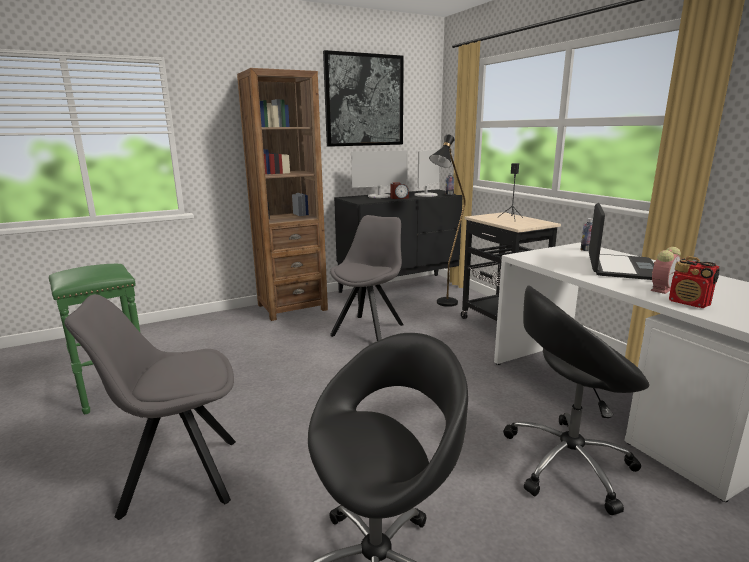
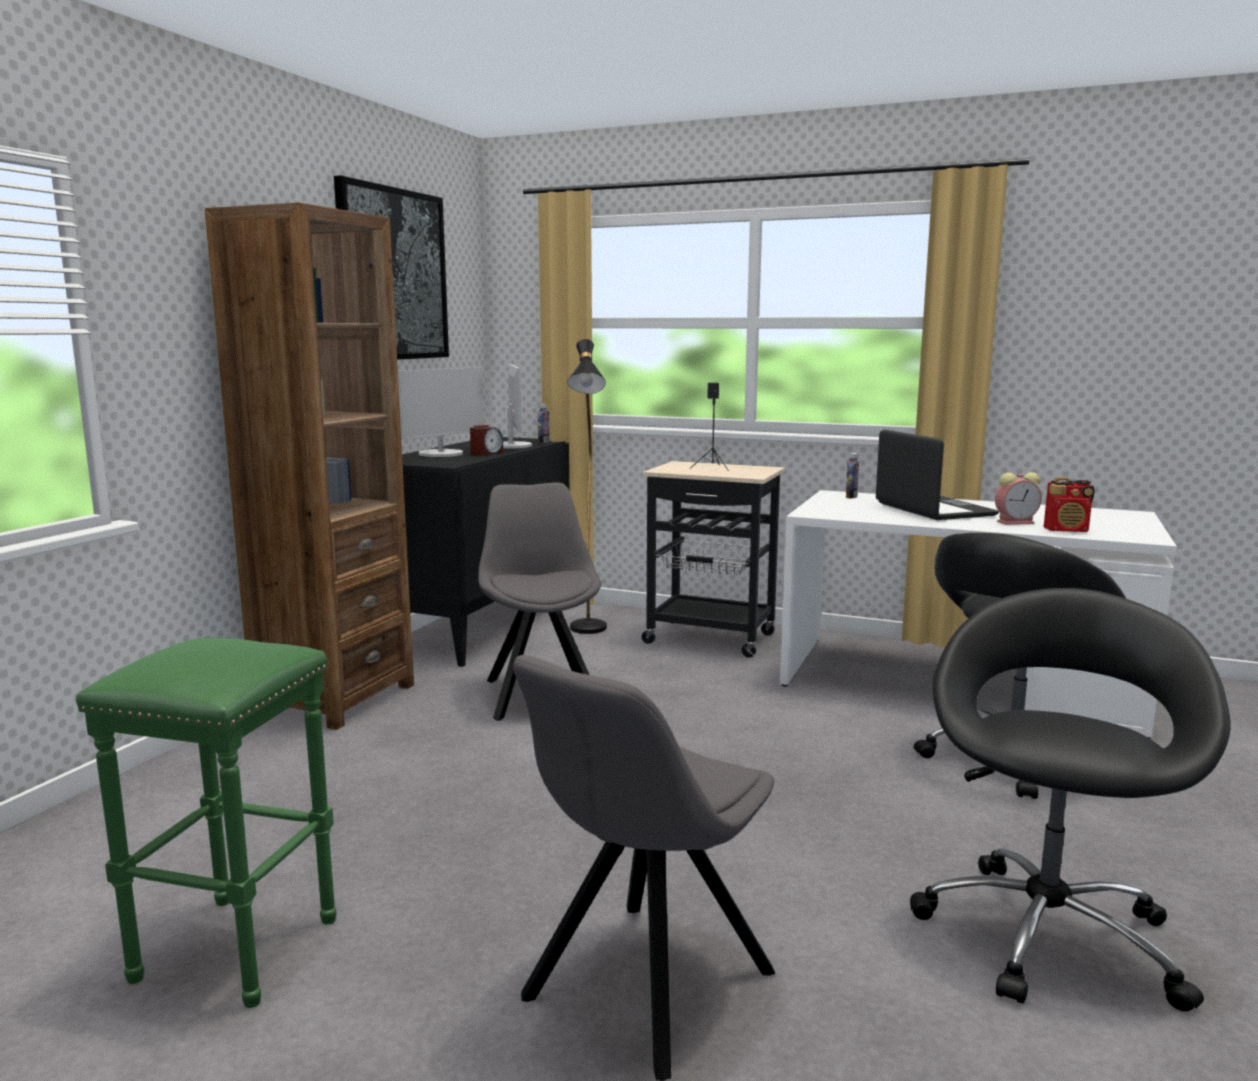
camera: 40 degrees left, 5 degrees down
(662, 289) = (1016, 522): alarm clock -> alarm clock turned 75 degrees clockwise

